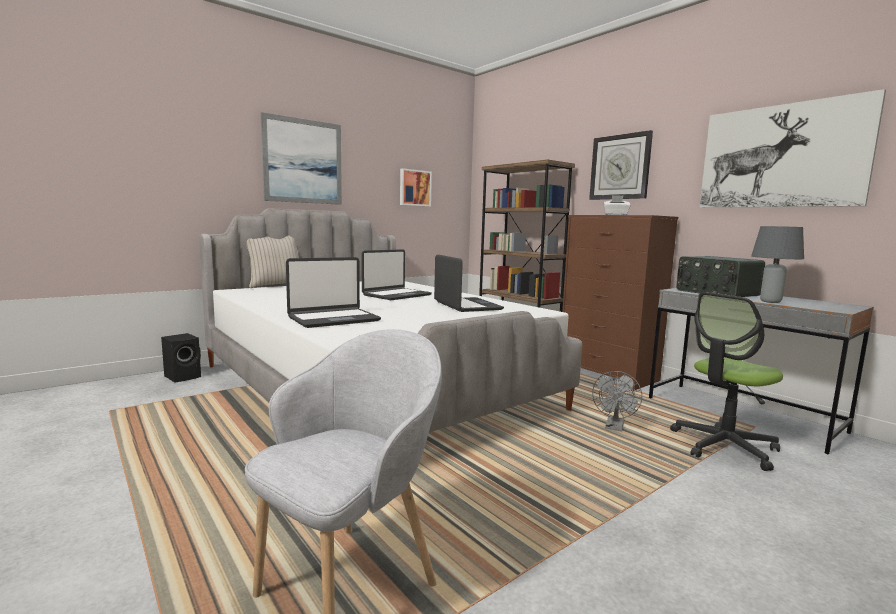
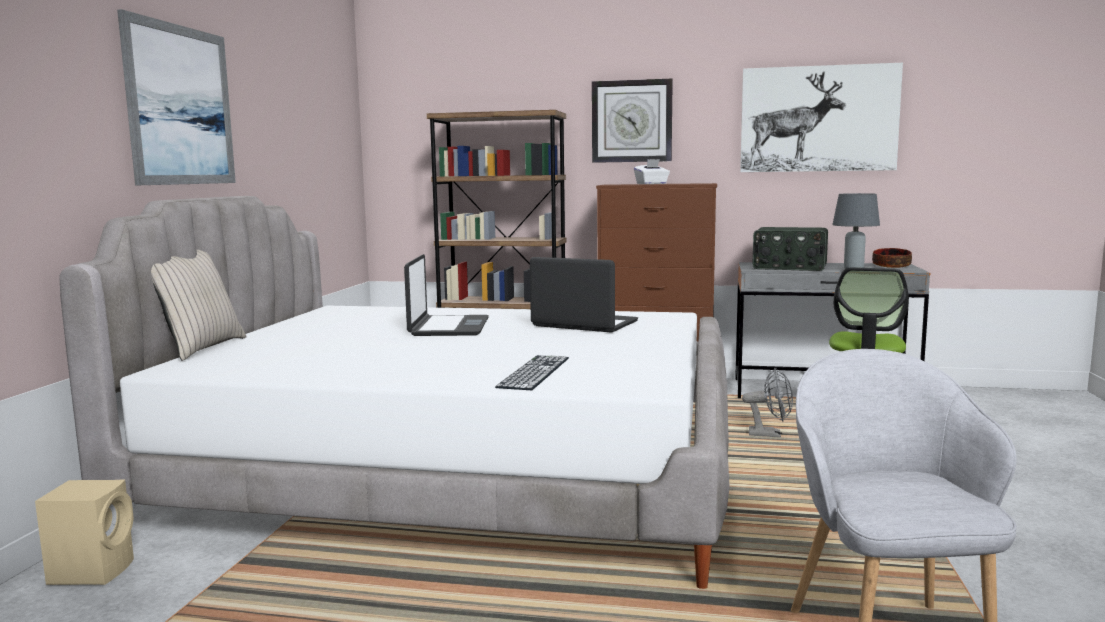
camera: 40 degrees left, 0 degrees up
(184, 376) = (94, 570): black speaker -> beige speaker
(333, 319) = (534, 372): laptop -> keyboard
(414, 188) = (309, 146): picture -> none
(614, 427) = (770, 434): grey fan -> grey fan turned 60 degrees counterclockwise
(832, 305) = (891, 266): none -> bowl

